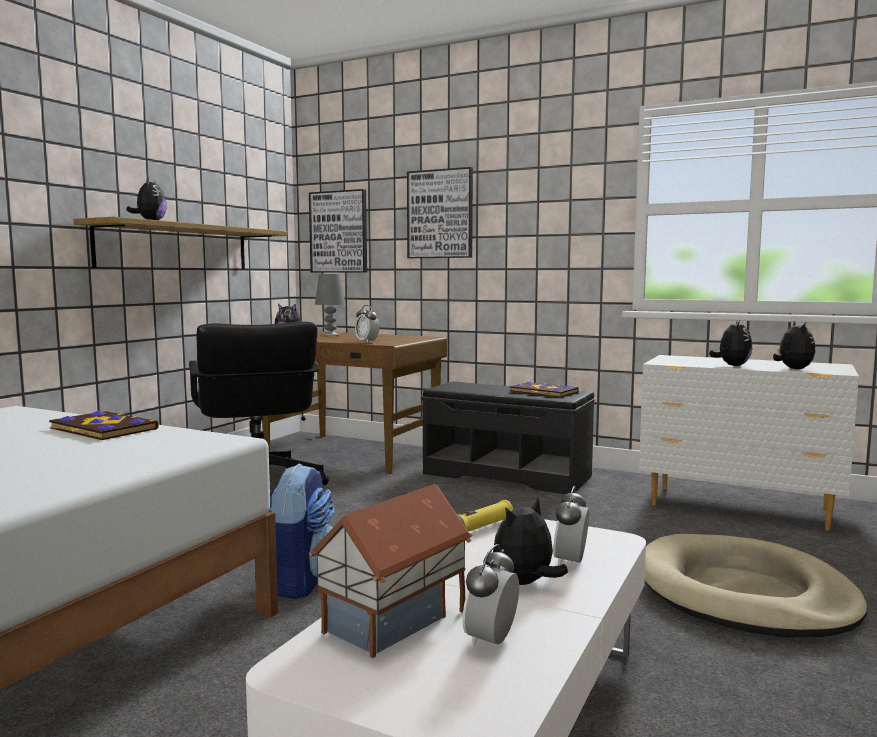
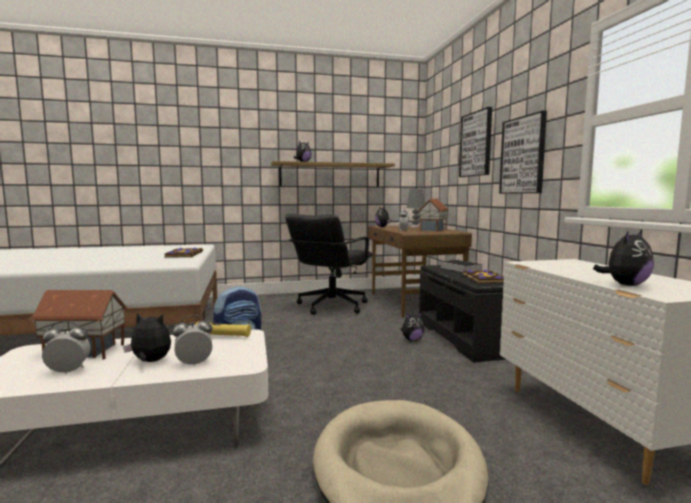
camera: 50 degrees right, 0 degrees up
(339, 232) = (437, 162): picture -> picture (523, 155)
(383, 337) = (433, 230): none -> toy house
(477, 386) = (459, 268): none -> book
(732, 366) = (575, 273): plush toy -> plush toy (412, 340)

